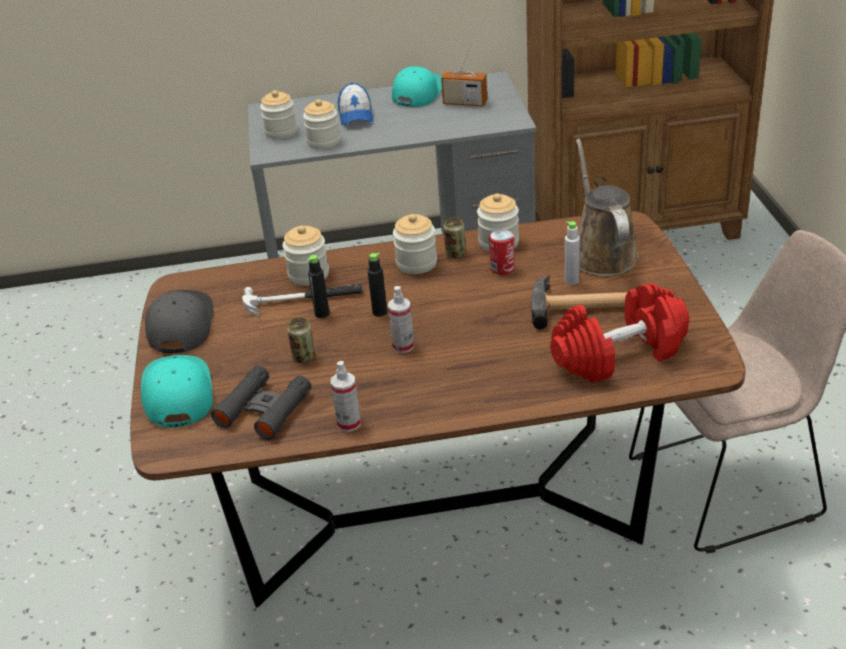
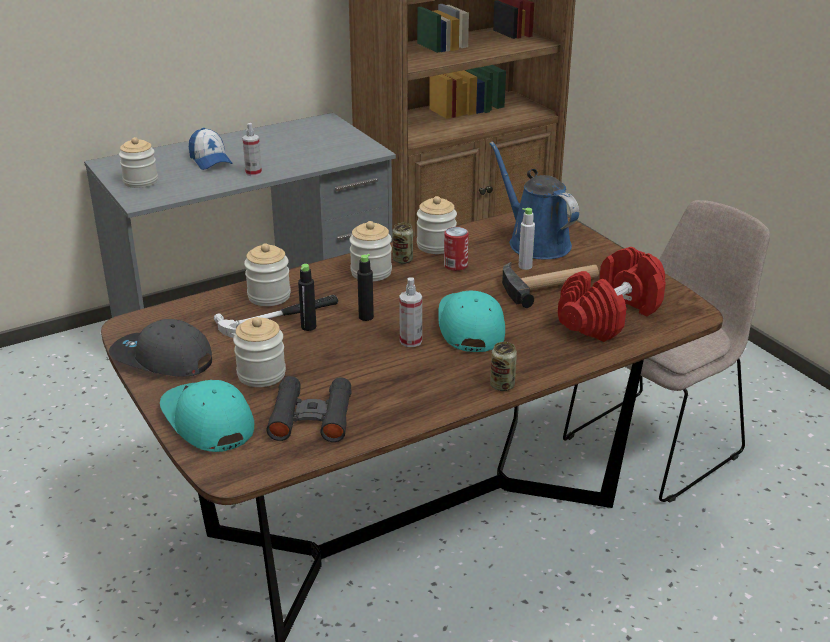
camera: 25 degrees left, 5 degrees down
(179, 325) = (162, 360): grey cap -> grey cap turned 45 degrees counterclockwise
(304, 357) = (318, 366): can -> can (502, 385)
(324, 142) = (193, 185): jar -> jar (261, 374)
(349, 423) = (407, 413): spray bottle -> spray bottle (253, 173)
(417, 93) = (259, 136): turquoise cap -> turquoise cap (470, 327)
(465, 103) = (313, 141): radio -> none
(601, 254) = (535, 242): brown watering can -> blue watering can

